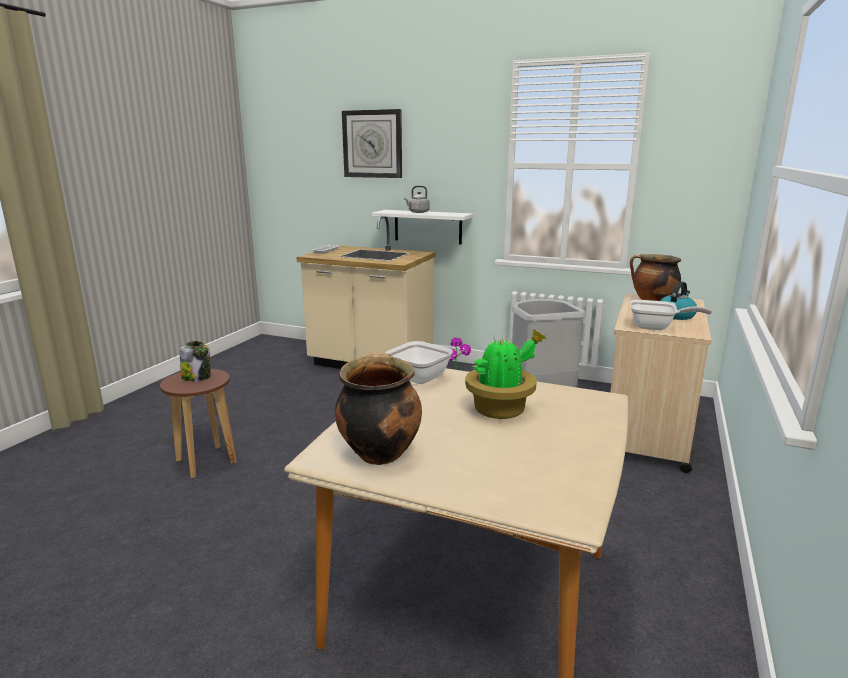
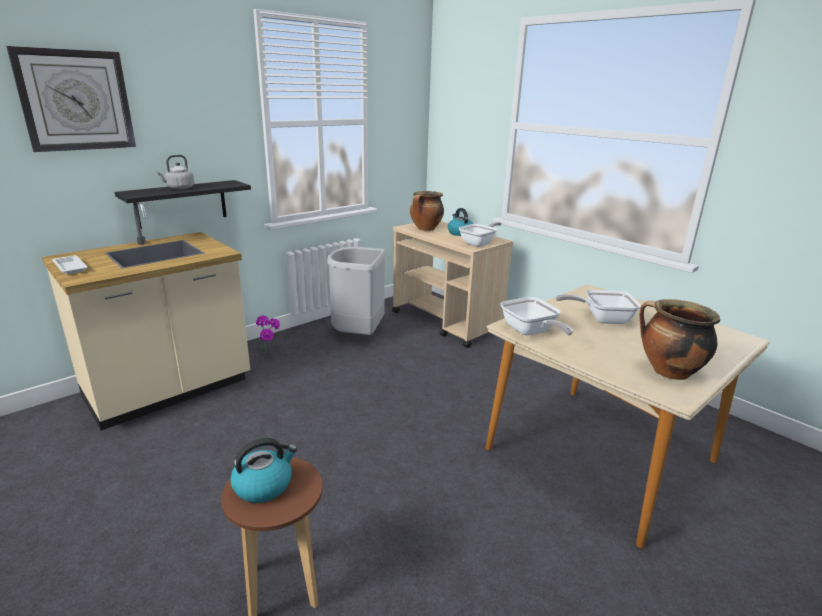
camera: 65 degrees left, 5 degrees up
(197, 377) = (264, 485): jar -> kettle
(428, 226) = (181, 204): white shelf -> black shelf
(501, 409) = (602, 319): potted plant -> frying pan

